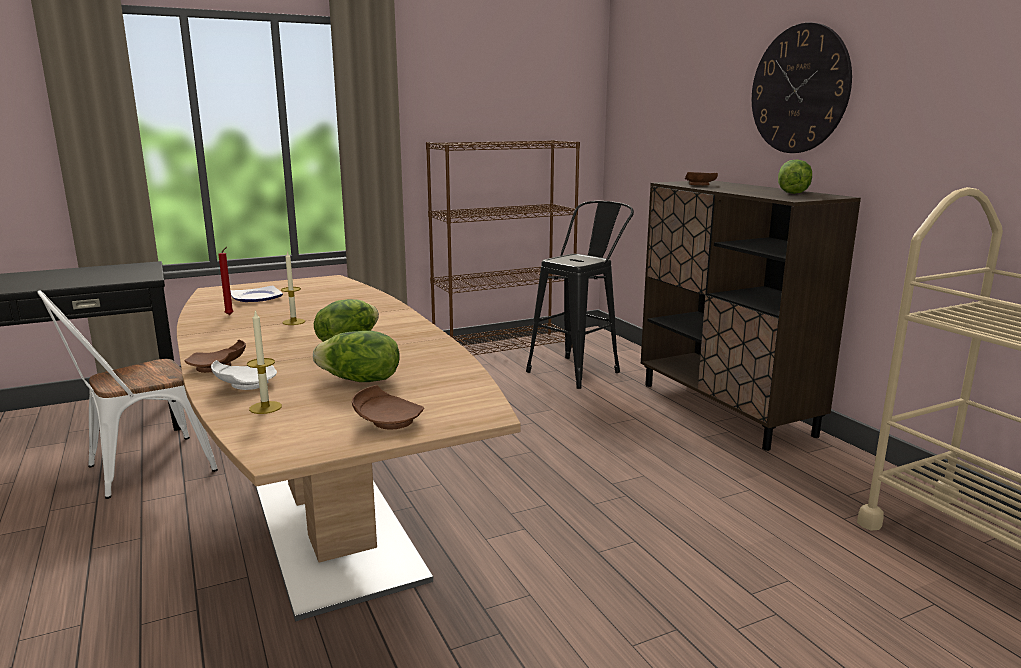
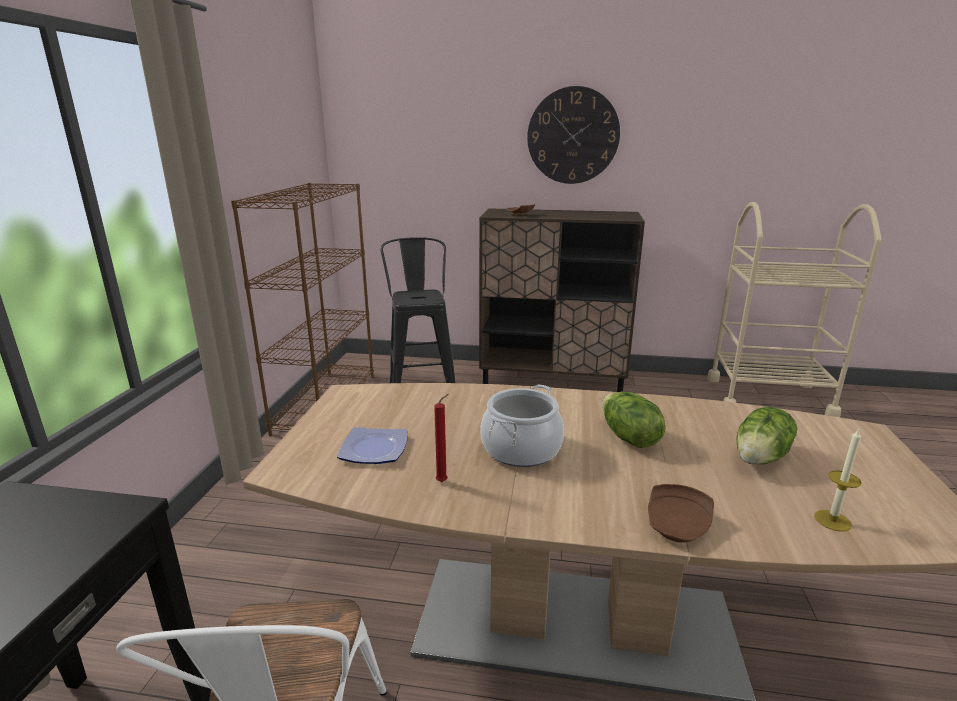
camera: 55 degrees left, 5 degrees up
(244, 385) = (753, 520): white plate -> none
(293, 322) = (521, 449): candle -> cooking pot
(388, 421) = (878, 469): brown plate -> none
(792, 193) = (598, 213): lettuce -> none

